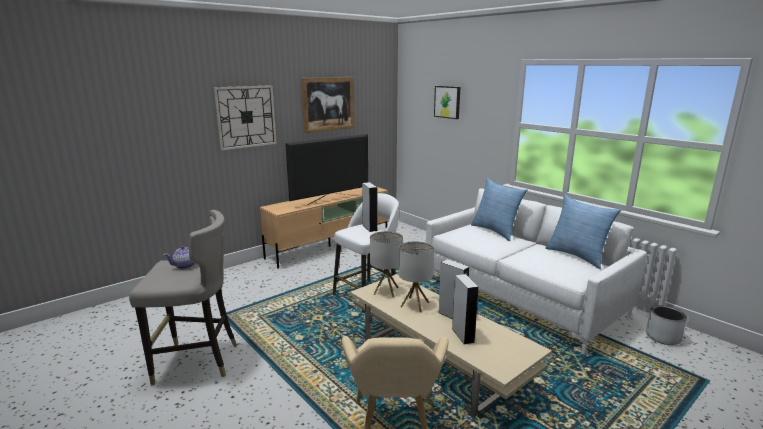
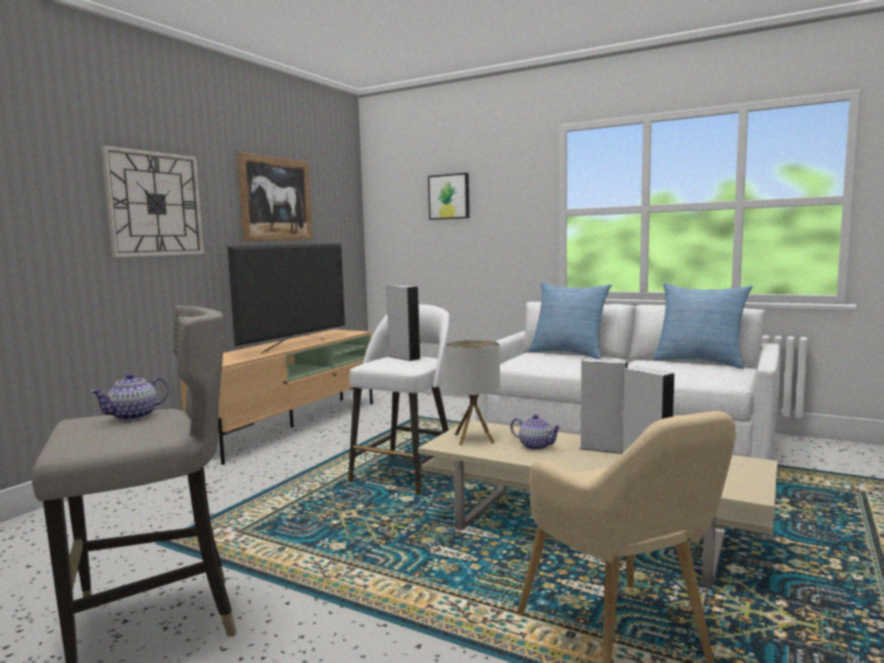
camera: 20 degrees left, 10 degrees down
(415, 304) = (535, 446): table lamp -> teapot
(663, 337) = (824, 453): grey planter -> none

